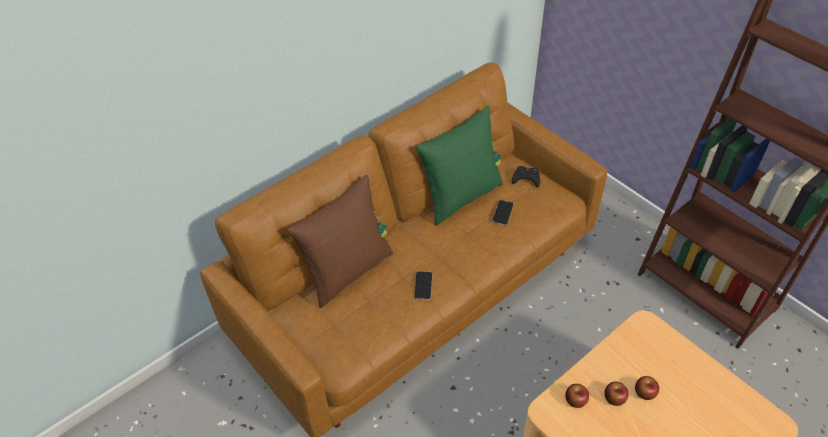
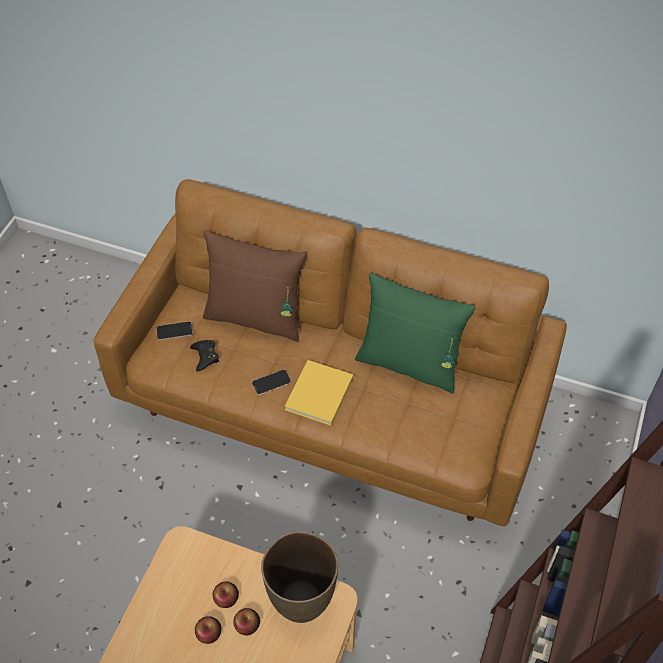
camera: 60 degrees right, 5 degrees up
(456, 261) = (318, 396): none -> yellow book
(503, 213) = (409, 409): phone -> phone (174, 331)
(526, 179) = (476, 412): black game controller -> black game controller (205, 356)
(575, 400) = (206, 564): apple -> apple (209, 633)
(637, 347) = (301, 600): none -> brown vase

